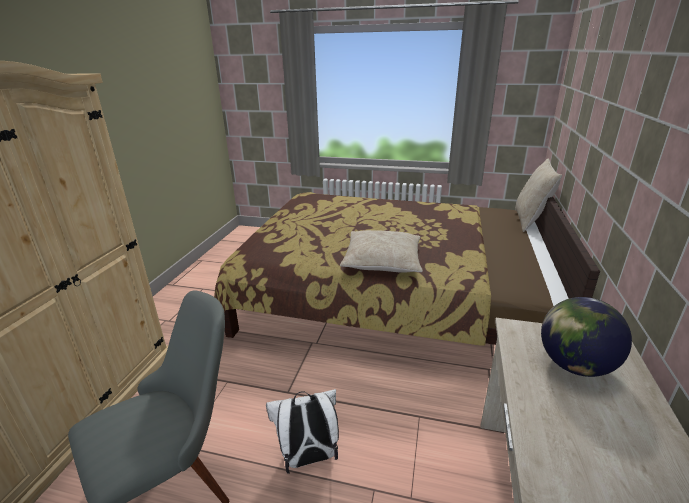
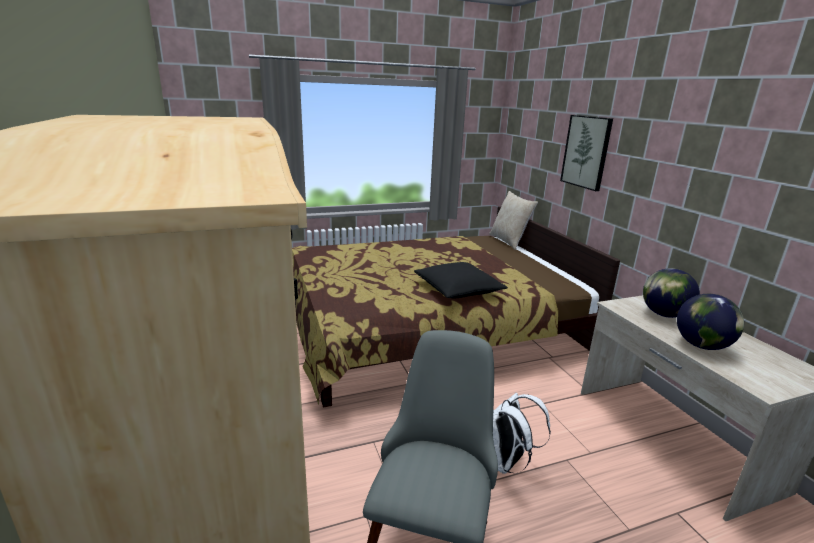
camera: 35 degrees left, 5 degrees down
(382, 260) = (458, 289): beige pillow -> black pillow
(563, 432) = (702, 346): none -> globe
(609, 109) = (586, 152): none -> picture

